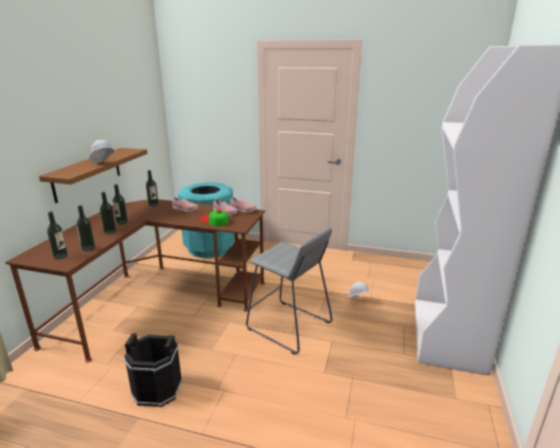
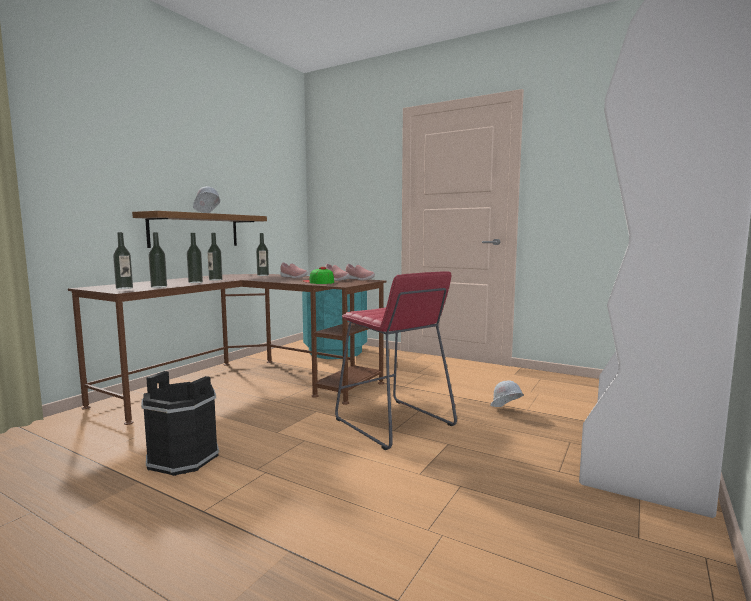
camera: 15 degrees right, 15 degrees down
(289, 326) = (393, 423): grey stool -> red stool

